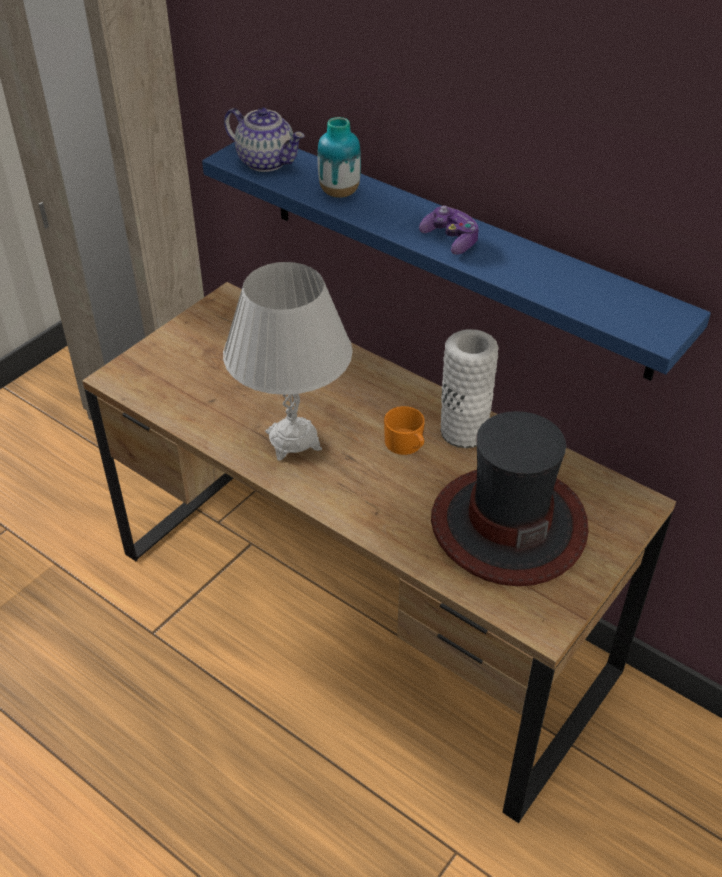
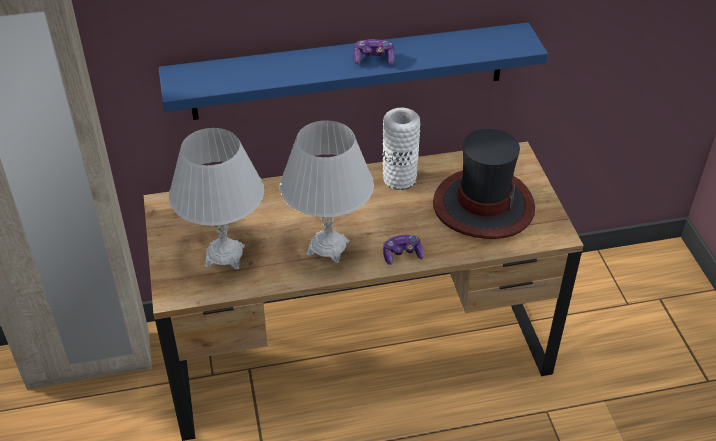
camera: 50 degrees left, 0 degrees up
(203, 378) = (225, 255): none -> white table lamp
(267, 161) = (203, 78): teapot -> none
(339, 193) = (276, 70): vase -> none
(346, 503) = (402, 255): none -> game controller
(406, 445) = (384, 206): orange mug -> none

